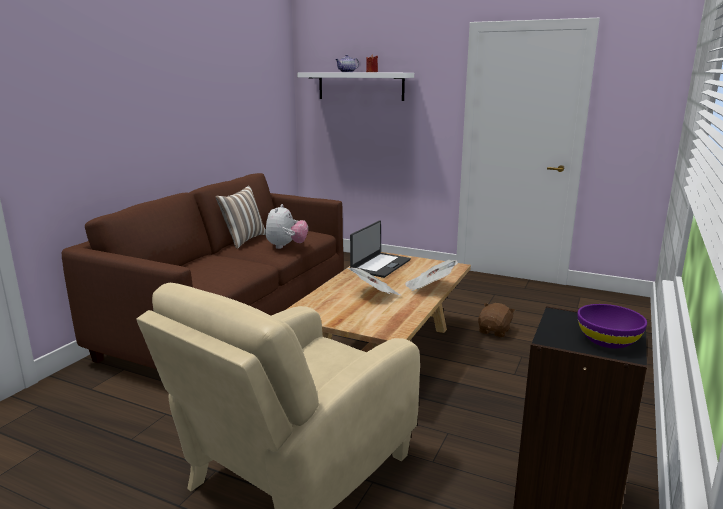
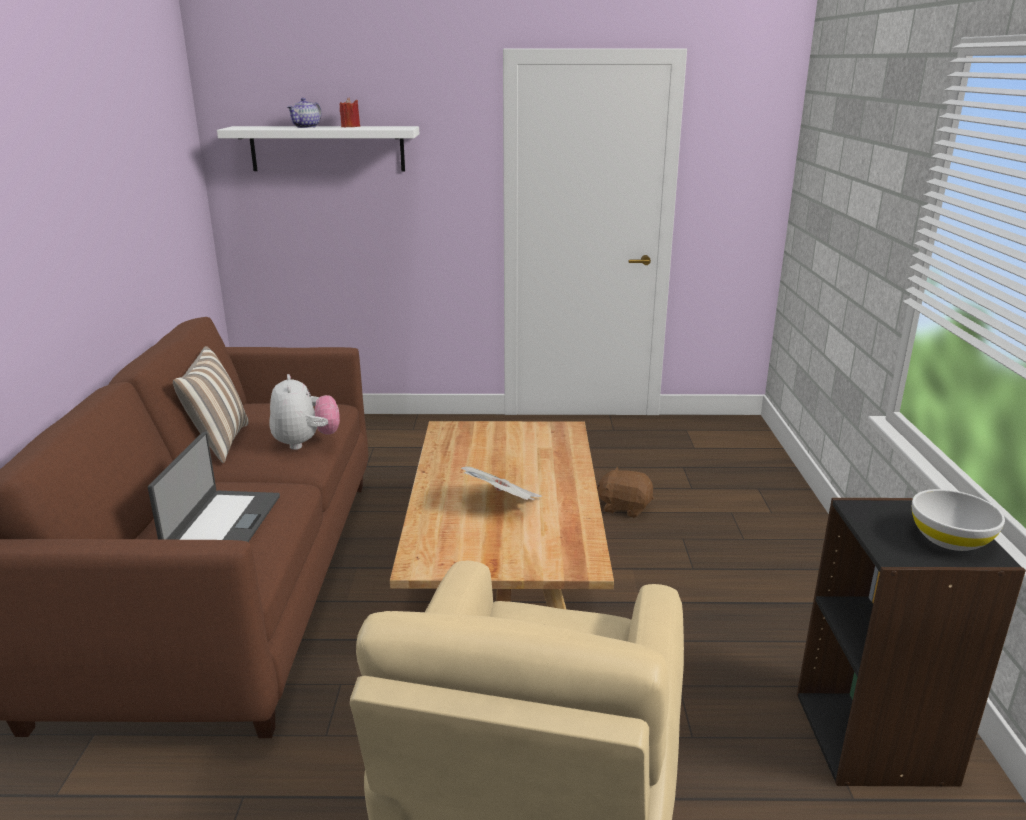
camera: 25 degrees left, 5 degrees up
(380, 265) = (464, 447): laptop -> laptop (222, 524)
(429, 288) = (566, 473): newspaper -> none
(494, 331) = (624, 507): brown plush toy -> brown plush toy turned 75 degrees counterclockwise
(607, 340) = (949, 539): purple bowl -> white bowl

